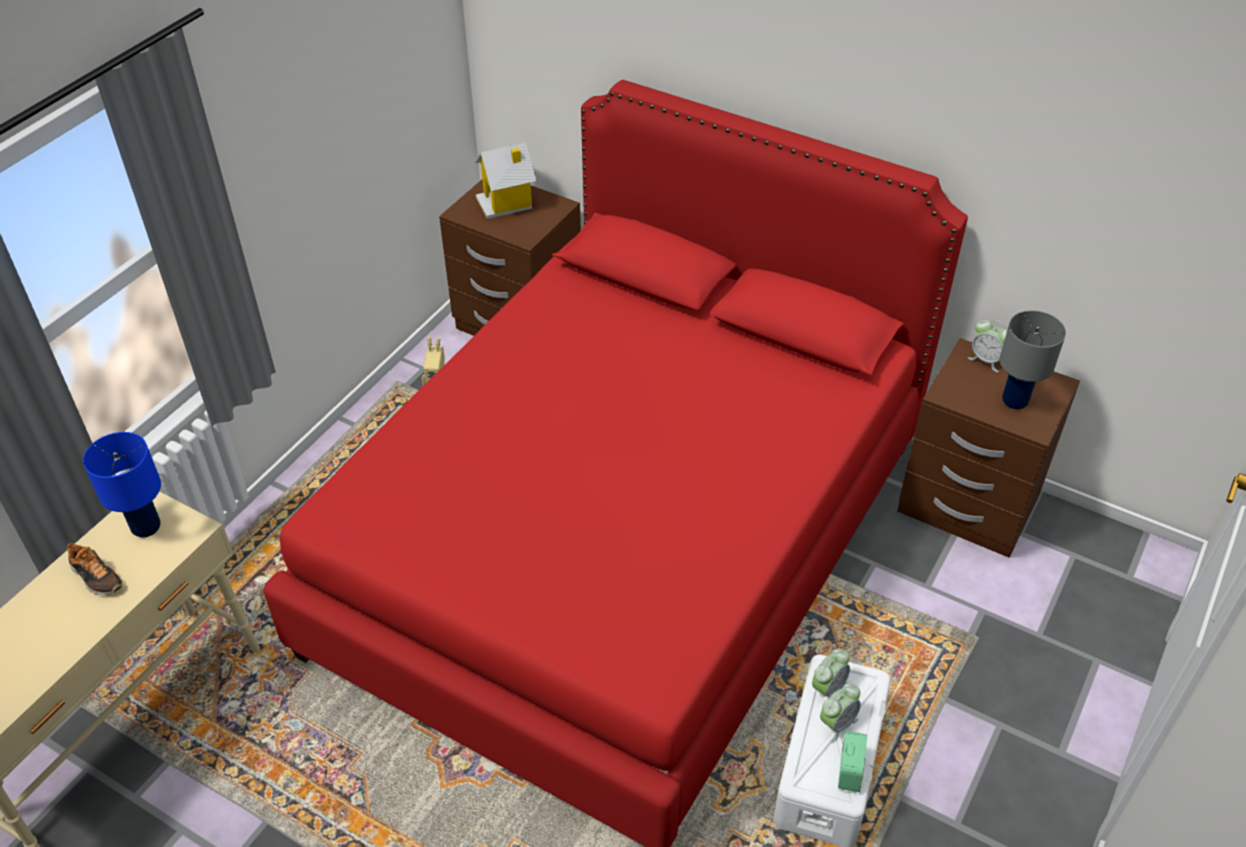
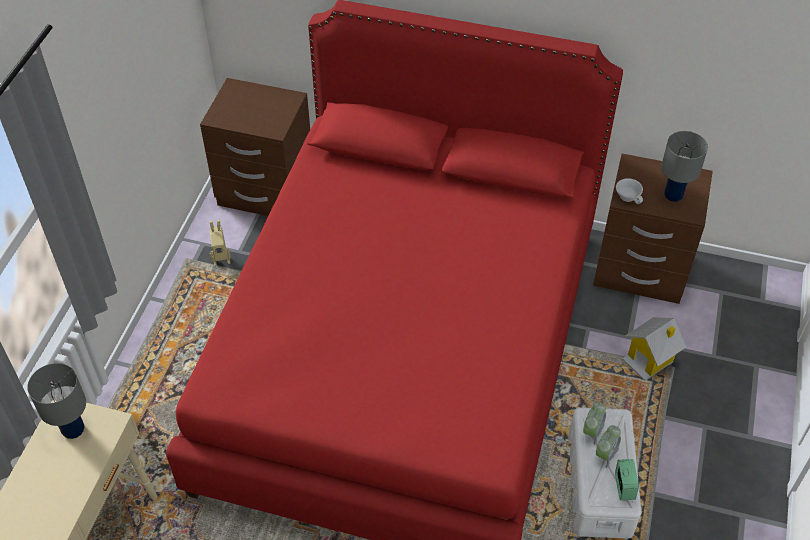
camera: 15 degrees left, 5 degrees up
(96, 577) = (50, 477): shoe -> none
(146, 526) = (73, 429): blue table lamp -> grey table lamp
(507, 202) = (249, 103): toy house -> toy house (649, 360)
(953, 391) = (629, 196): none -> white cup
(987, 360) = (645, 167): alarm clock -> none

